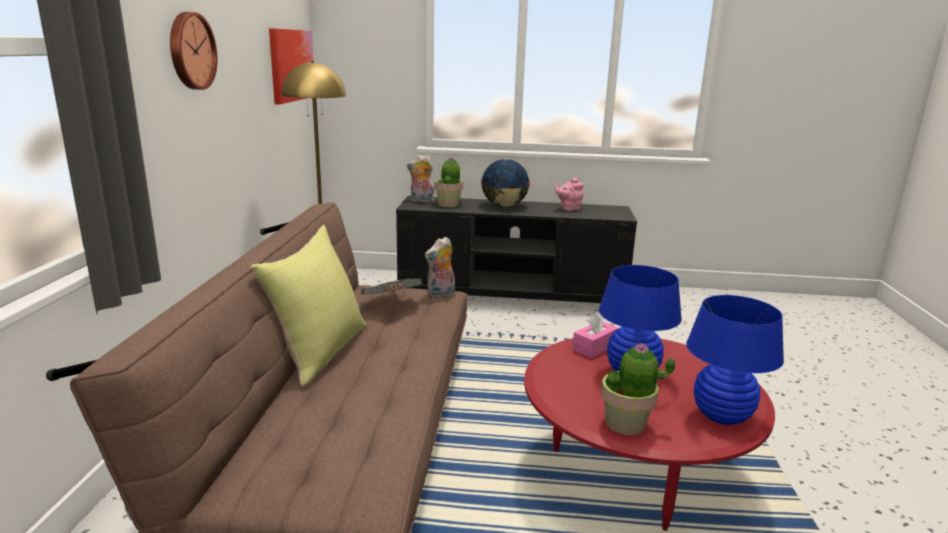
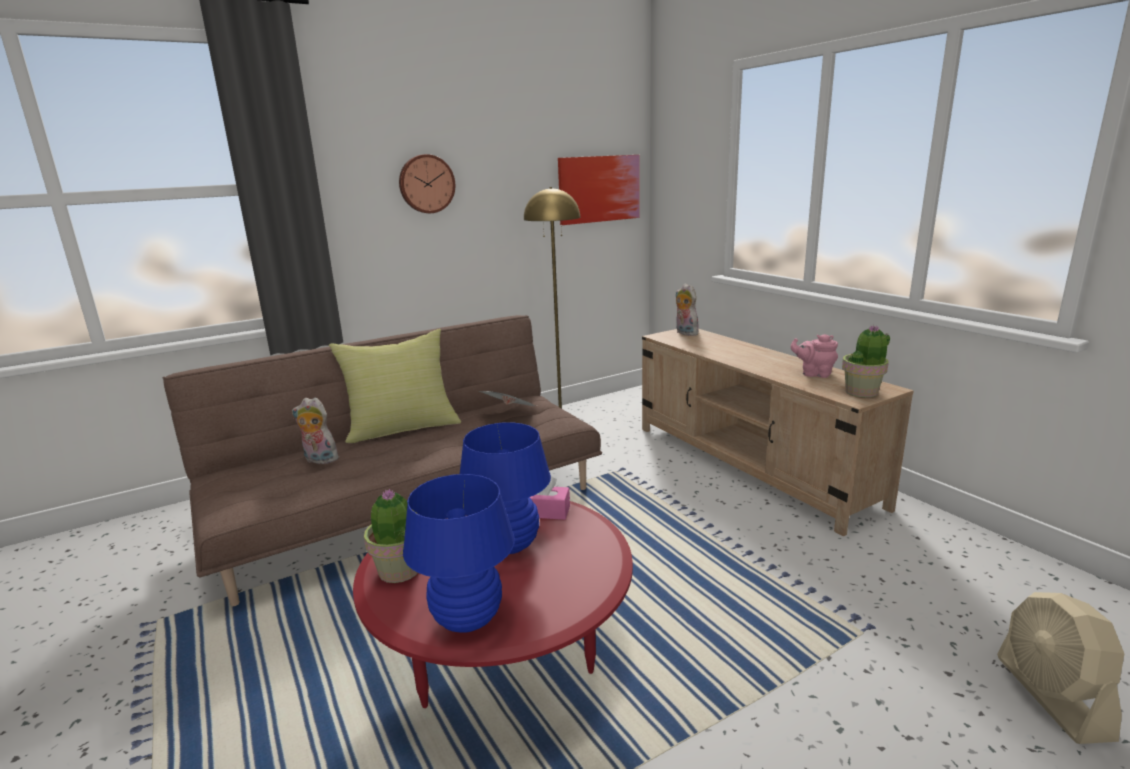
camera: 55 degrees right, 0 degrees up
(441, 295) = (560, 422): plush toy -> plush toy (319, 460)
(448, 204) = (698, 341): potted plant -> potted plant (862, 392)
(504, 206) = (748, 355): globe -> none
(512, 296) = (750, 465): black tv stand -> beige tv stand
(791, 340) = (1052, 697): none -> beige fan

